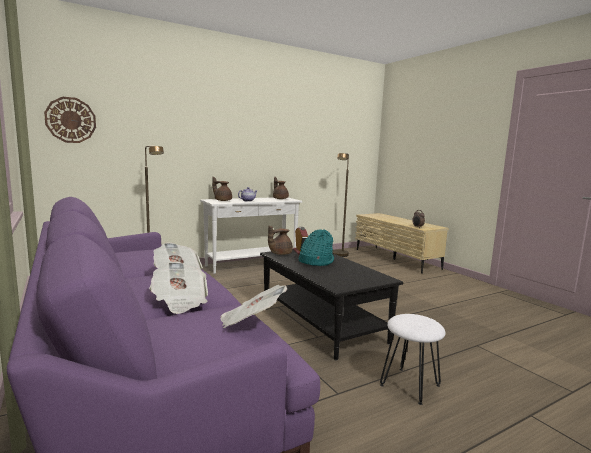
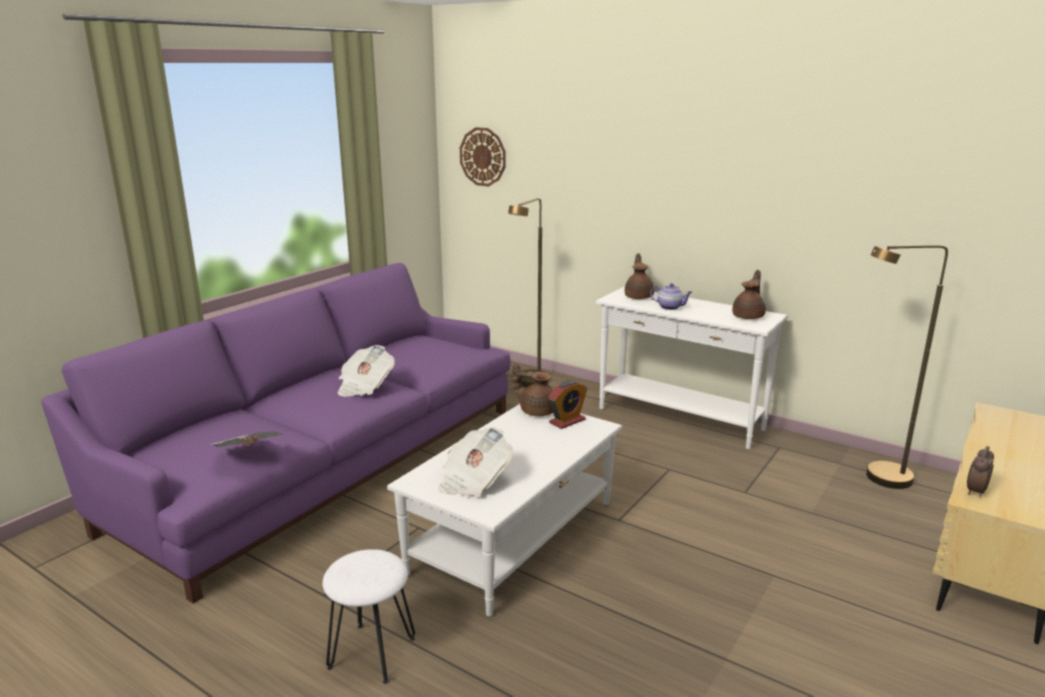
camera: 65 degrees right, 10 degrees up
(180, 302) = (292, 412): newspaper -> newspaper (473, 480)
(315, 261) = (525, 442): turquoise hat -> none
(320, 321) = (514, 536): black coffee table -> white coffee table

